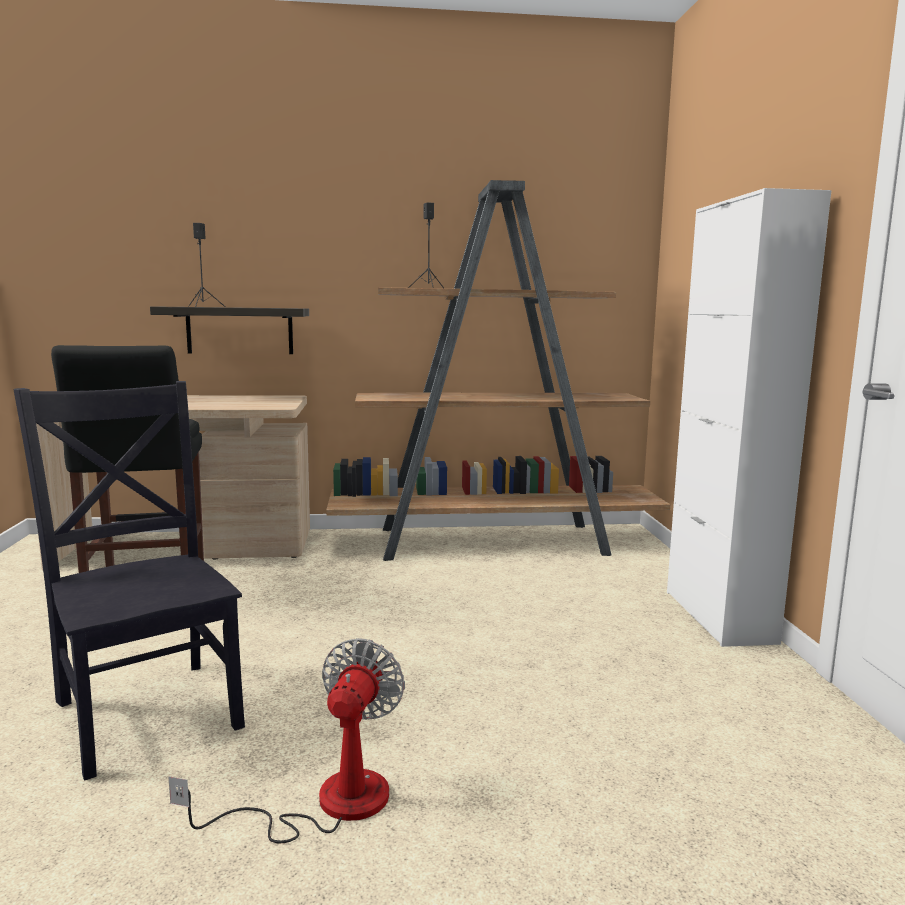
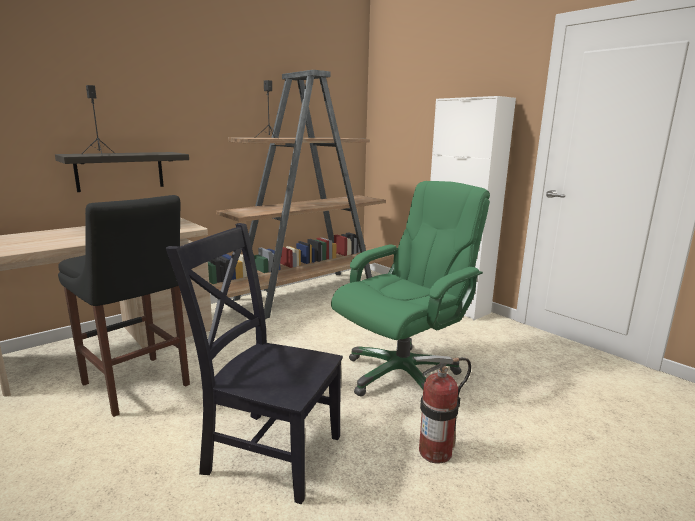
camera: 35 degrees left, 5 degrees up
(327, 803) = (435, 452): fan -> fire extinguisher
(456, 684) = (402, 374): none -> green office chair

